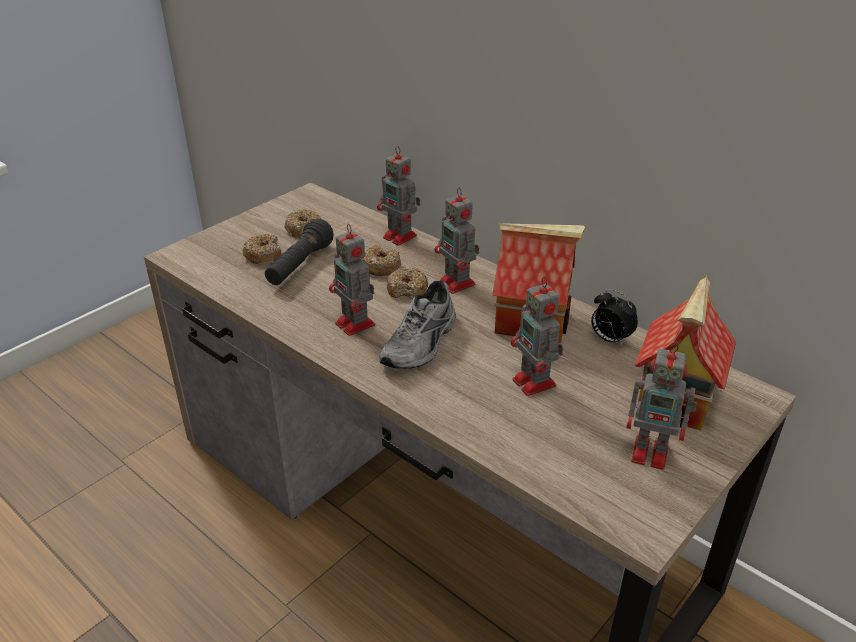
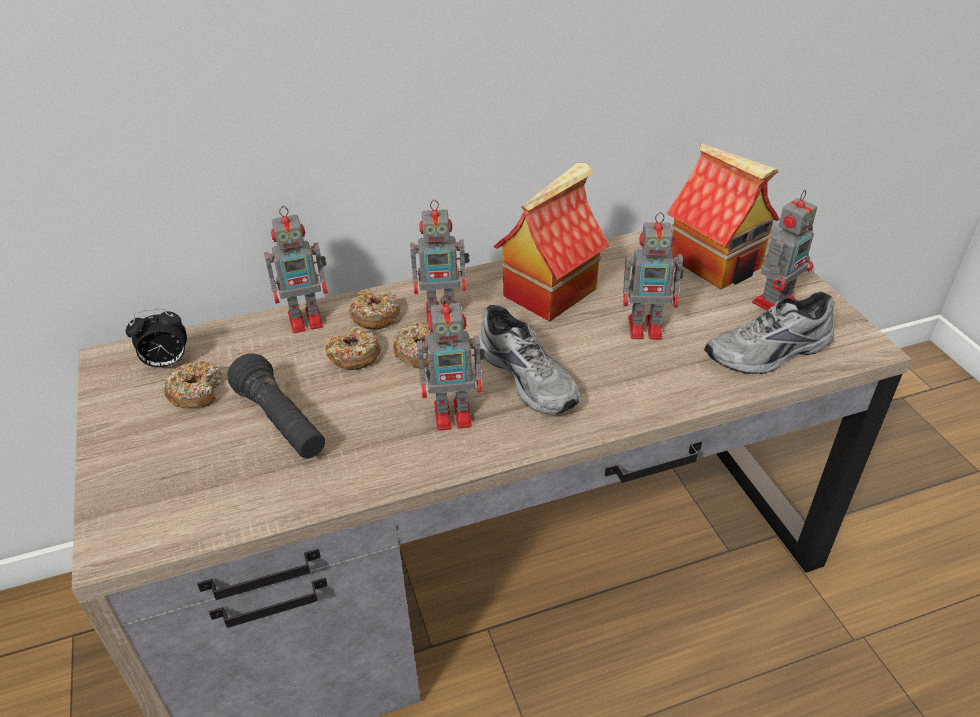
camera: 60 degrees left, 5 degrees up
(263, 255) = (218, 449): donut -> donut (375, 316)
(568, 465) = (770, 353): none -> grey shoe
(609, 339) = (611, 260): alarm clock -> alarm clock (167, 363)

